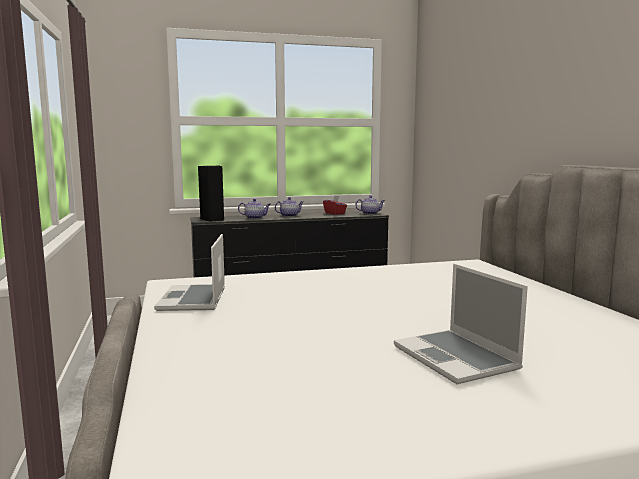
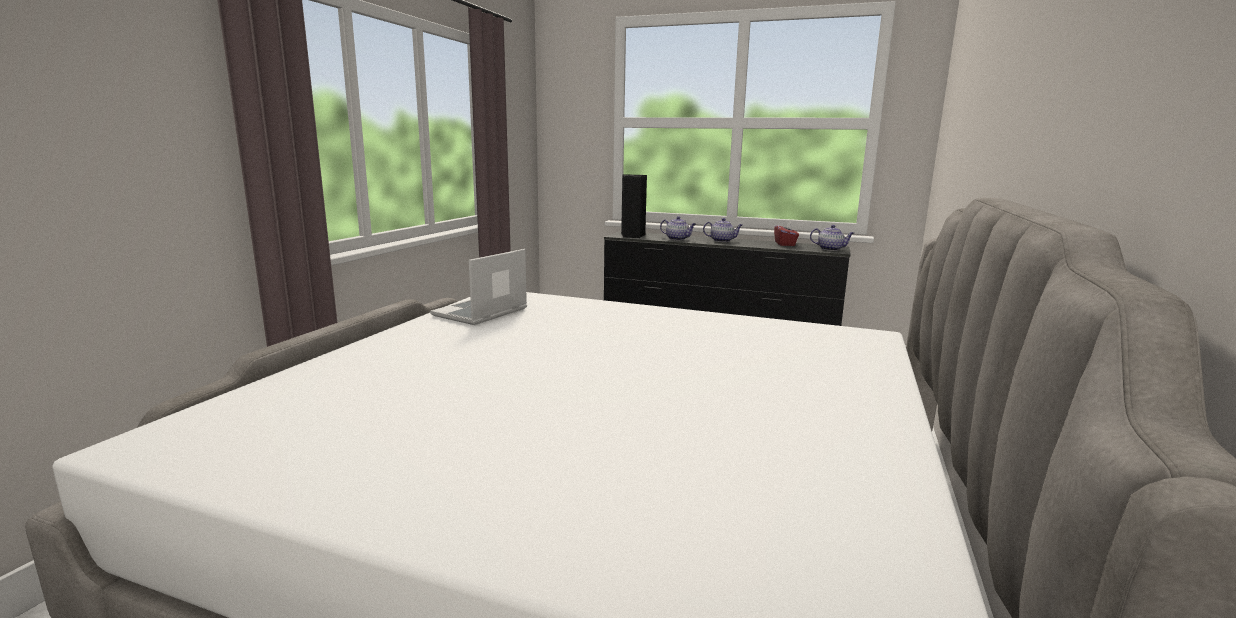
camera: 35 degrees right, 5 degrees up
(457, 358) = (559, 432): laptop -> none

